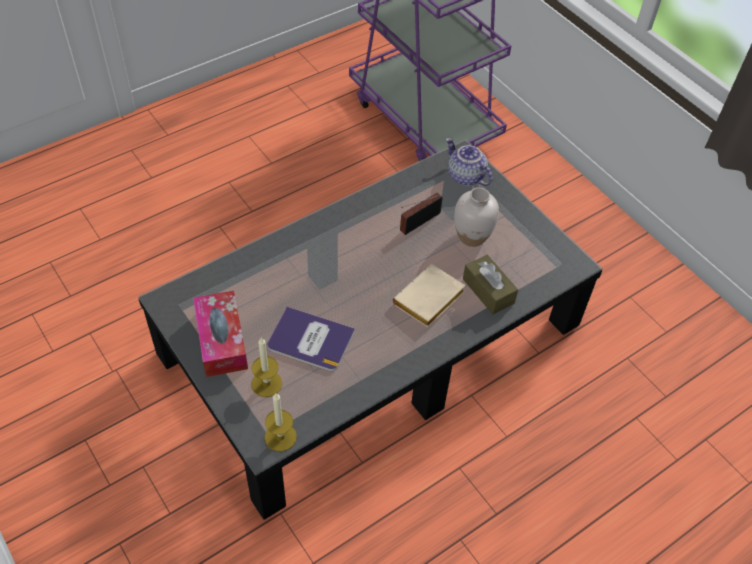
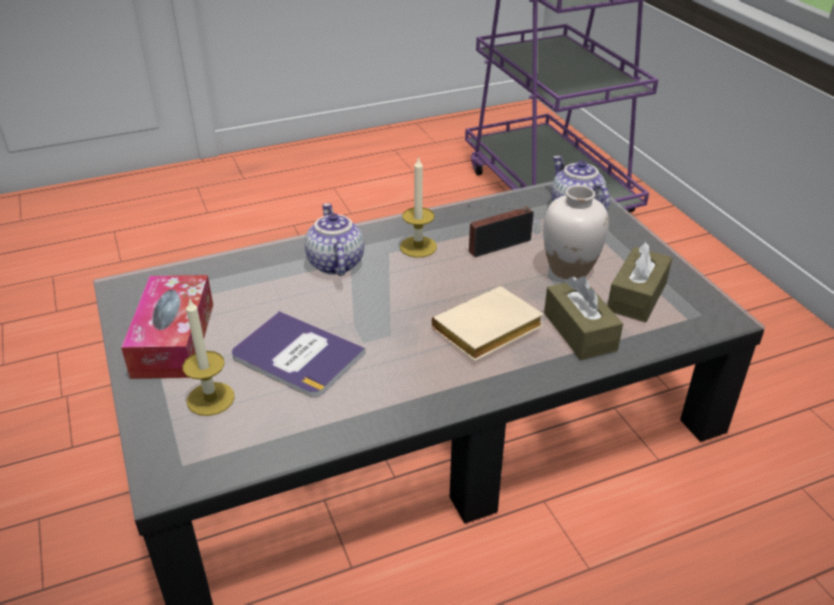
camera: 15 degrees right, 15 degrees down
(280, 437) = (197, 471): candle -> candle (418, 247)
(308, 255) = (334, 263): none -> teapot
(520, 255) = (637, 296): none -> brown tissue box

